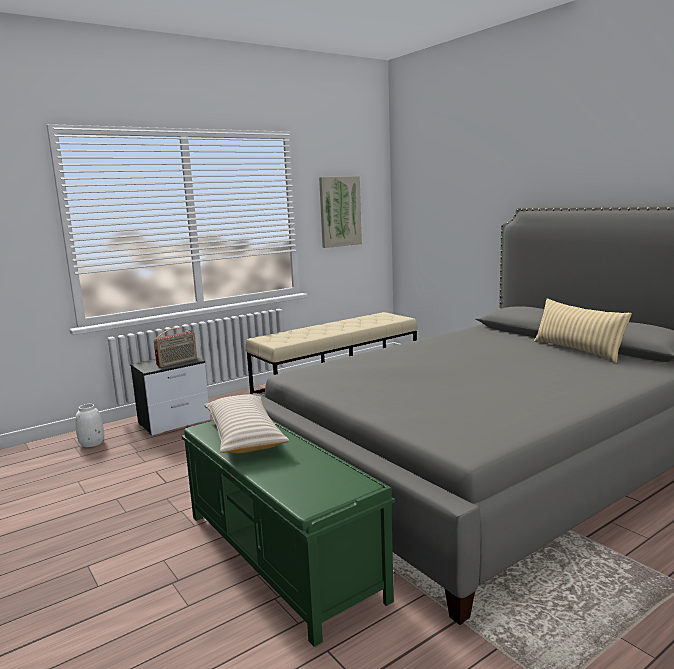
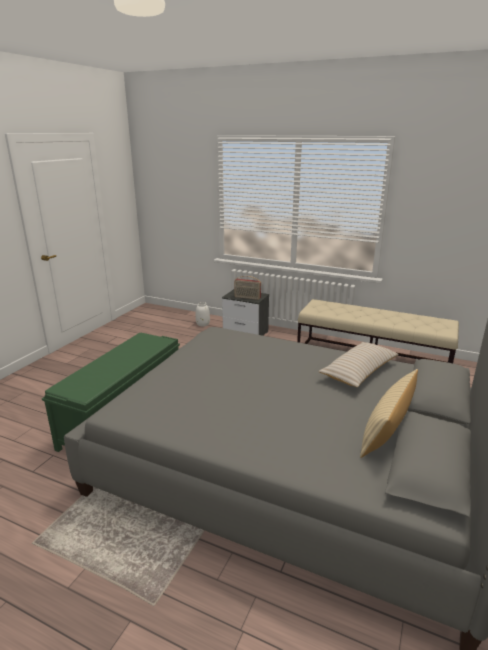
camera: 60 degrees right, 10 degrees up
(244, 436) = (135, 349): beige pillow -> beige pillow (359, 371)
(339, 211) = (438, 214): picture -> none

